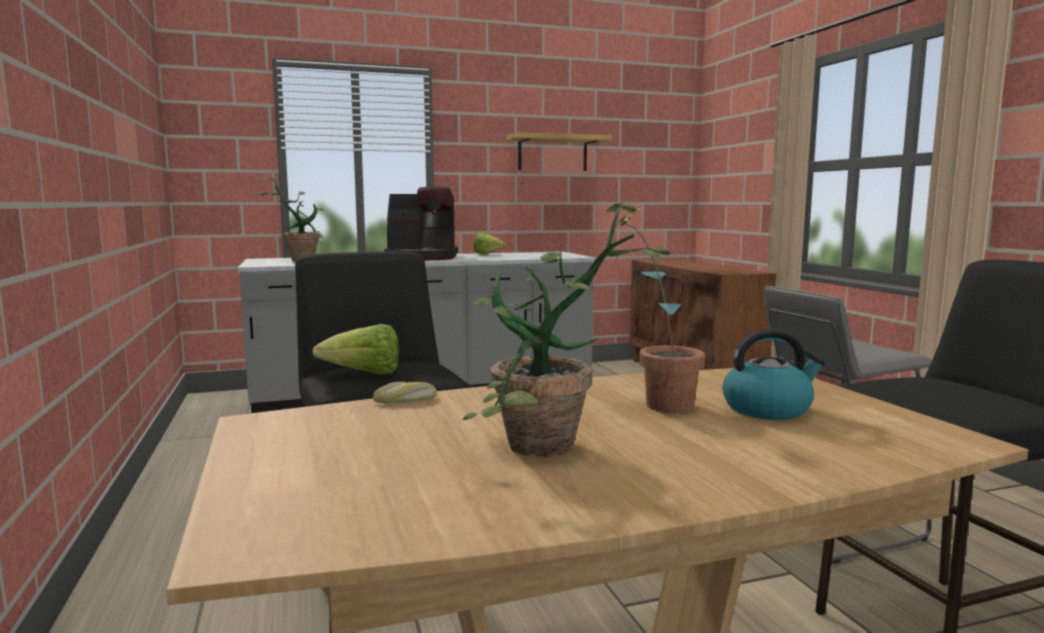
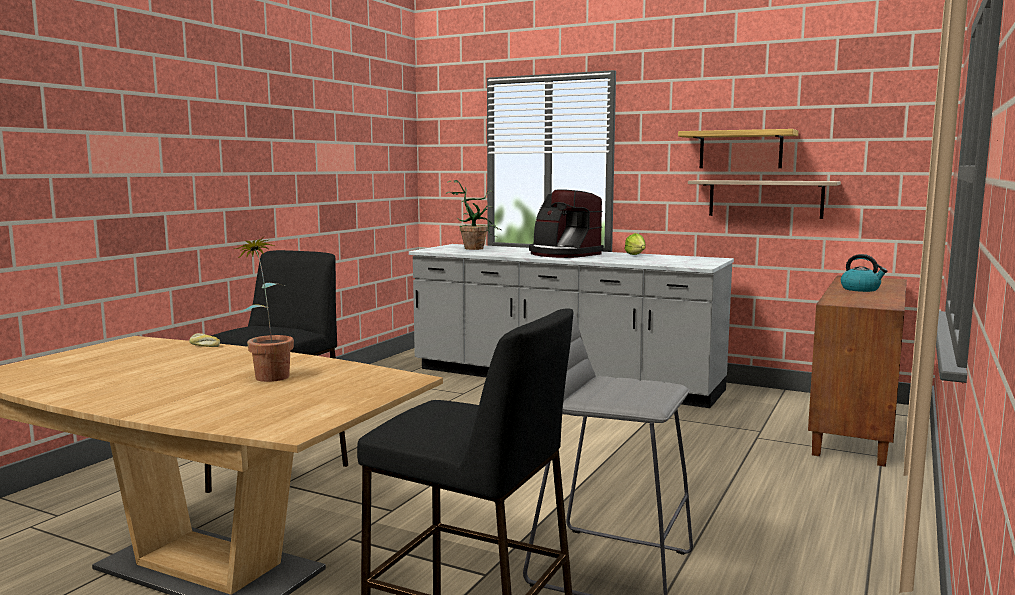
camera: 45 degrees right, 0 degrees up
(364, 374) = (241, 330): lettuce -> none
(549, 452) = (147, 377): potted plant -> none
(574, 198) = (765, 198): none -> shelf
(768, 409) = (299, 392): kettle -> kettle (861, 289)

